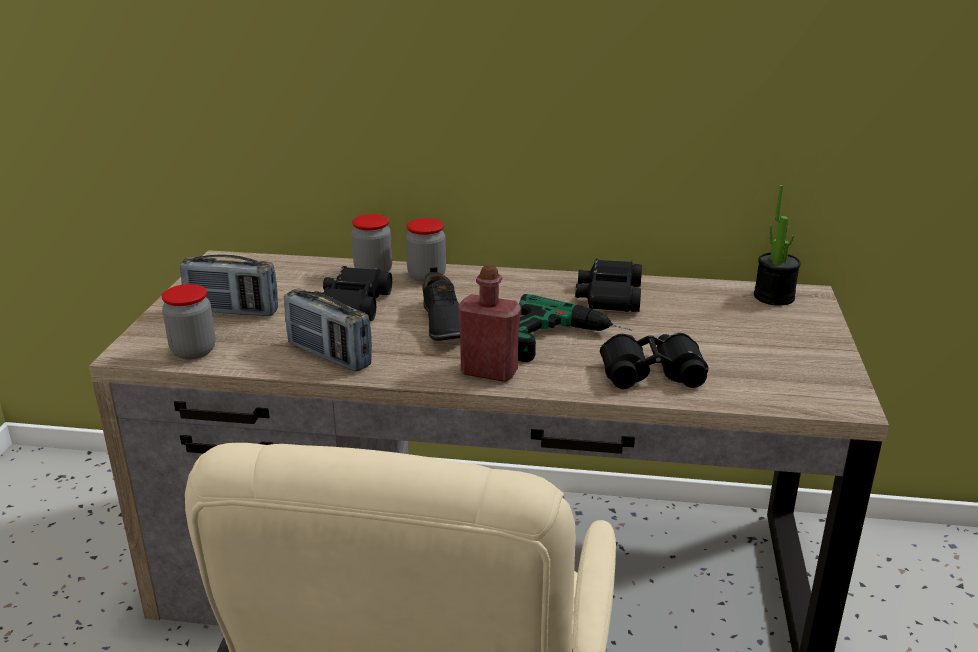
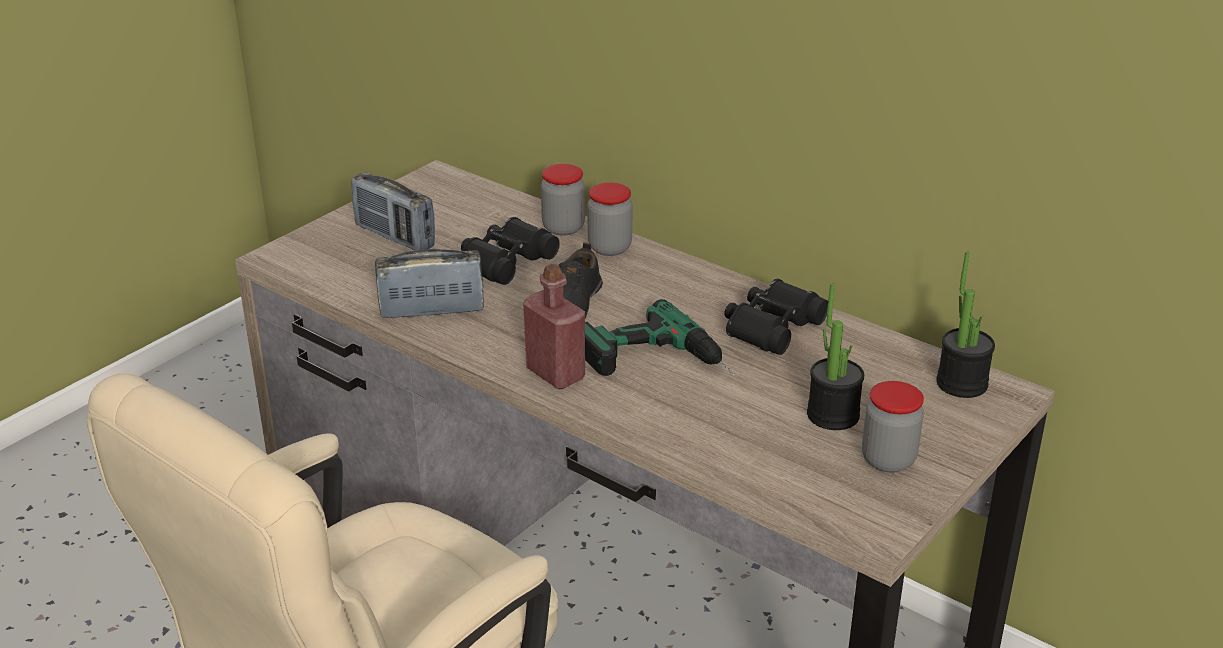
camera: 30 degrees right, 5 degrees up
(193, 351) = (325, 270): jar -> jar (888, 460)
(329, 355) = (432, 310): radio -> radio turned 105 degrees clockwise
(651, 371) = (713, 425): black binoculars -> none
(721, 339) = (833, 415): none -> potted plant

